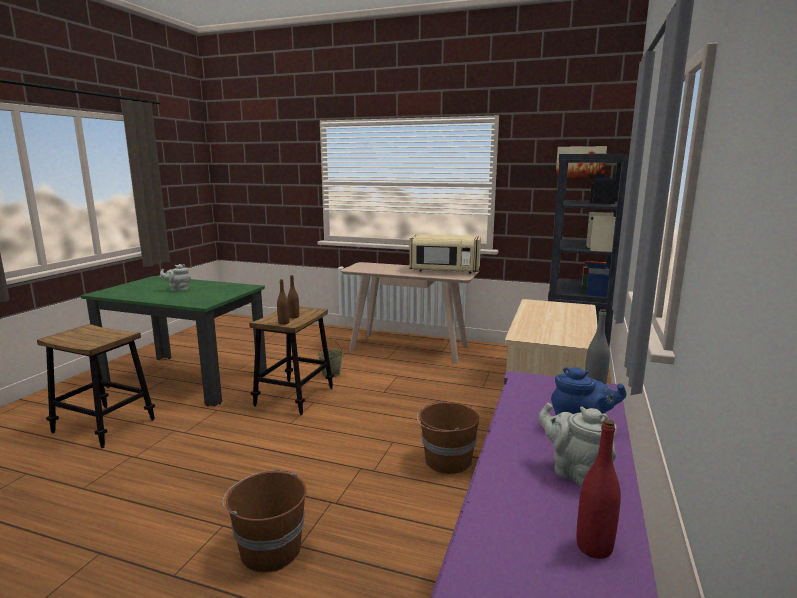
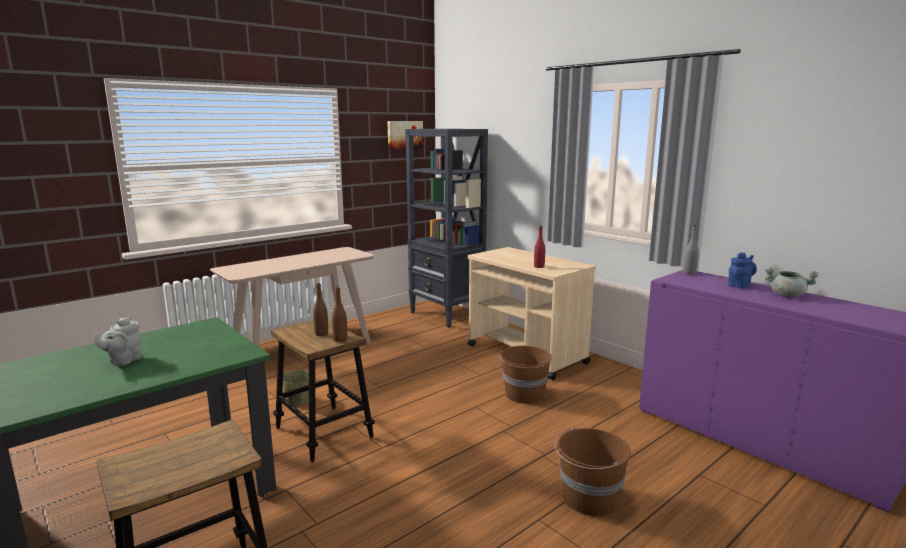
camera: 60 degrees left, 0 degrees up
(444, 271) = (327, 254): beige microwave -> none
(575, 473) = (787, 295): grey teapot -> grey cooking pot
(594, 547) = (849, 306): red bottle -> red bottle (539, 266)

